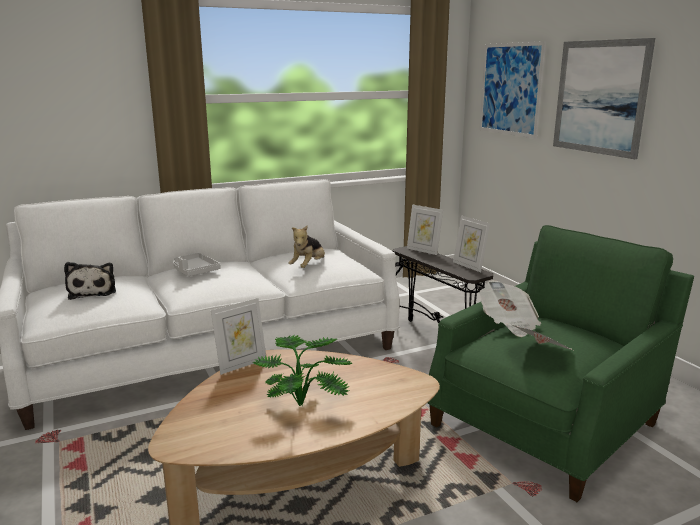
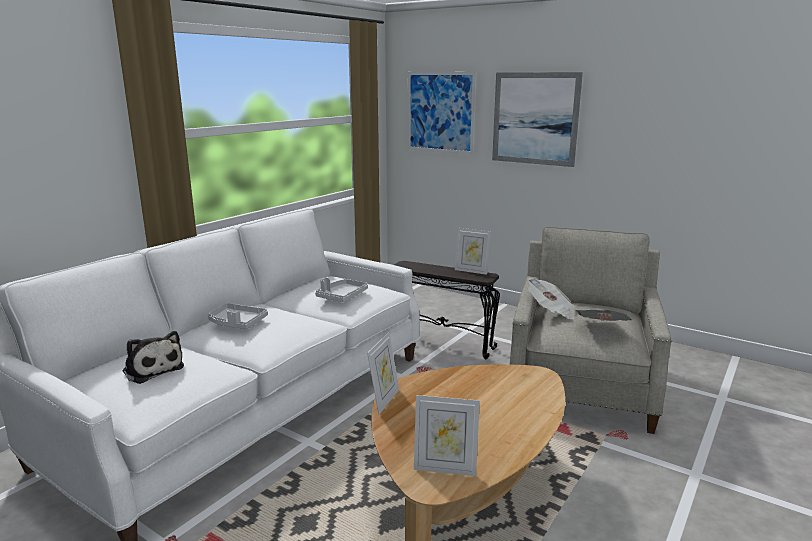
camera: 30 degrees left, 0 degrees up
(305, 403) = (483, 415): potted plant -> none
(308, 266) = (342, 296): plush toy -> grey tray
(423, 250) = (418, 264): picture frame -> picture frame (445, 468)
(547, 422) = (581, 384): green armchair -> grey armchair

